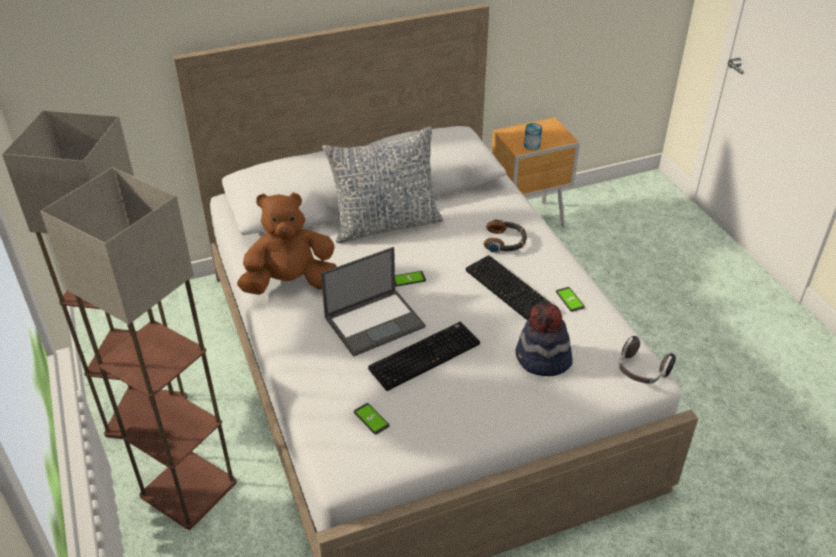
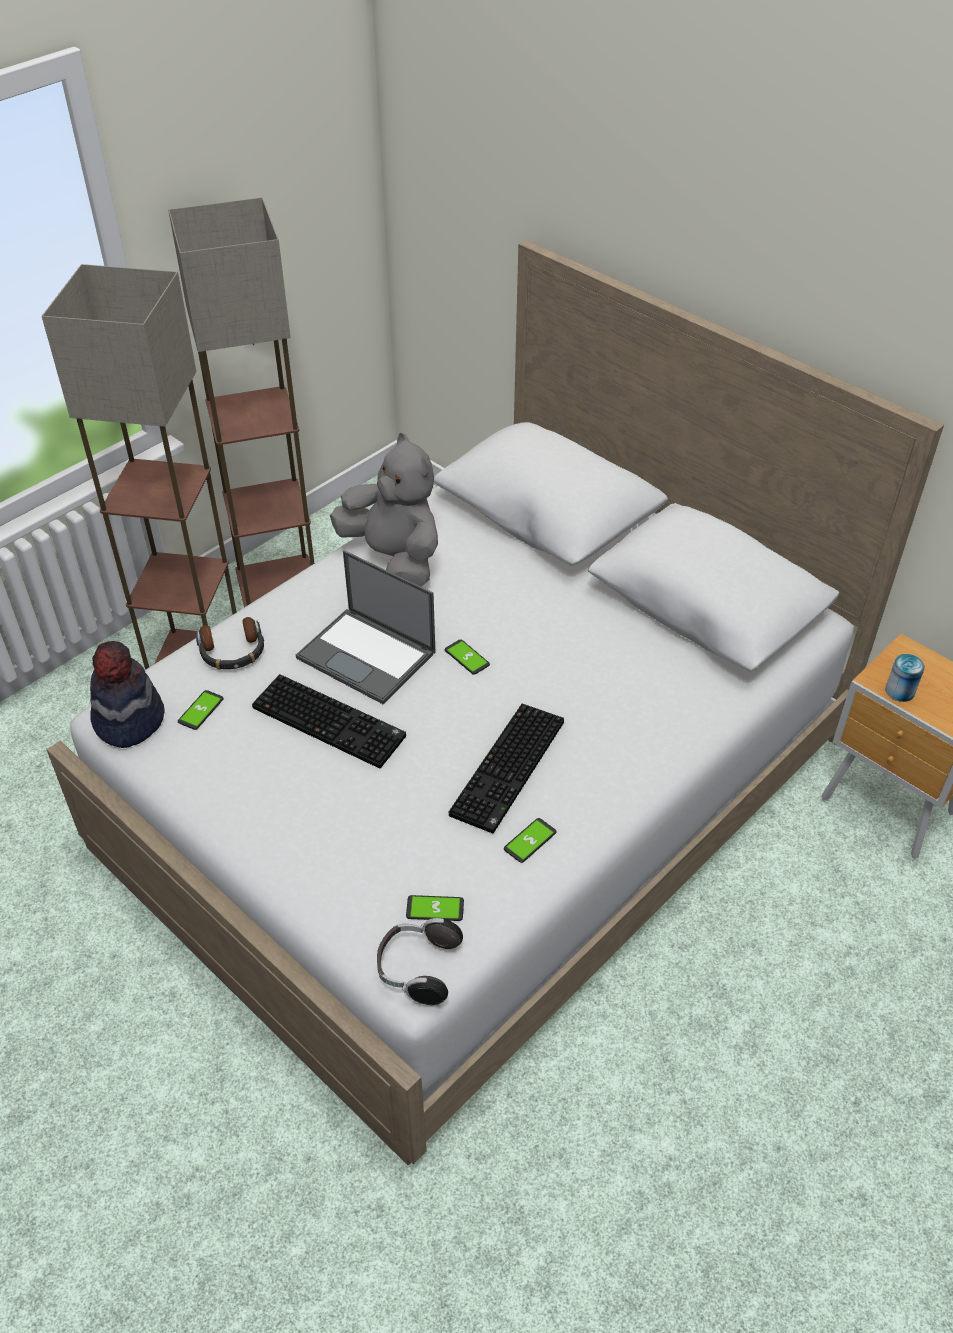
camera: 65 degrees right, 5 degrees up
(290, 283) = (394, 559): brown plush toy -> grey plush toy
(386, 224) = (566, 597): pillow -> none
(505, 242) = (615, 729): headphones -> headphones (232, 652)
(542, 360) = (384, 844): hat -> hat (128, 720)
(601, 352) = (435, 909): none -> phone

